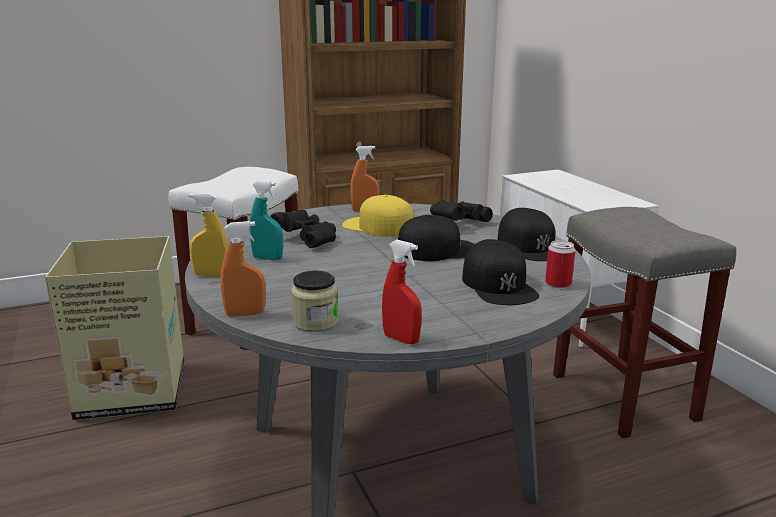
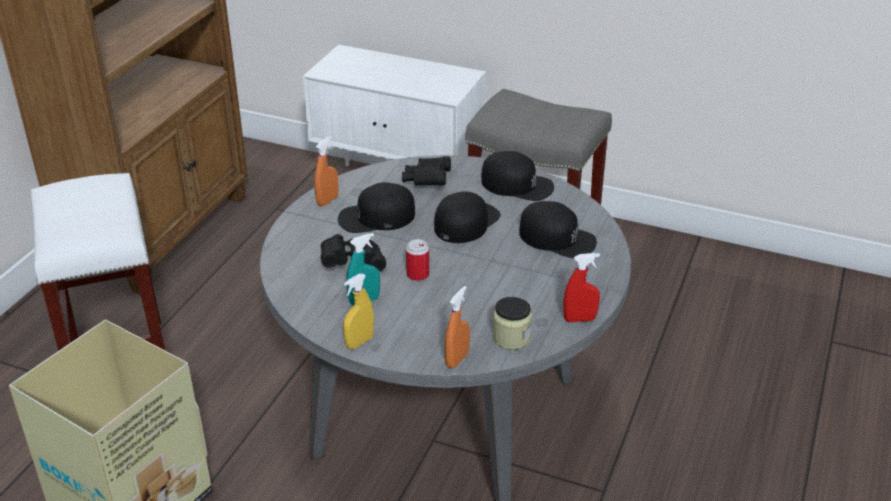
camera: 45 degrees left, 15 degrees up
(378, 226) = (376, 217): yellow cap -> black cap
(558, 284) = (586, 216): can -> can (418, 275)

